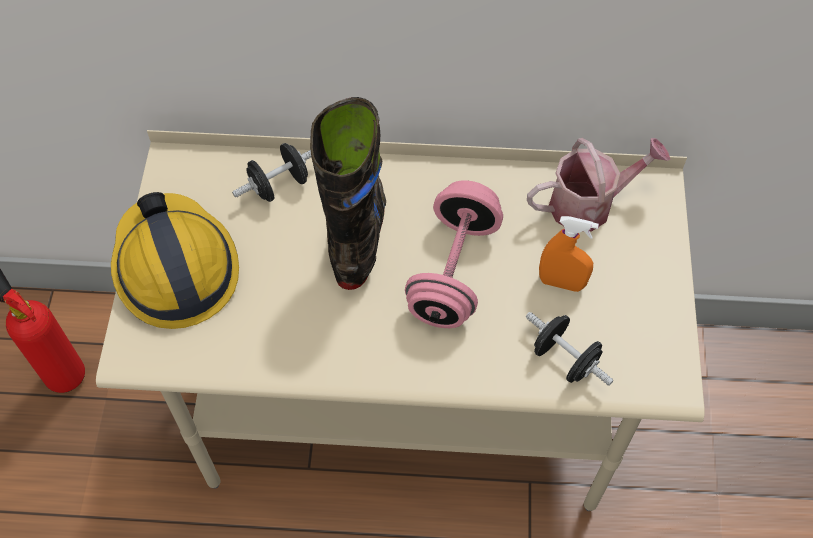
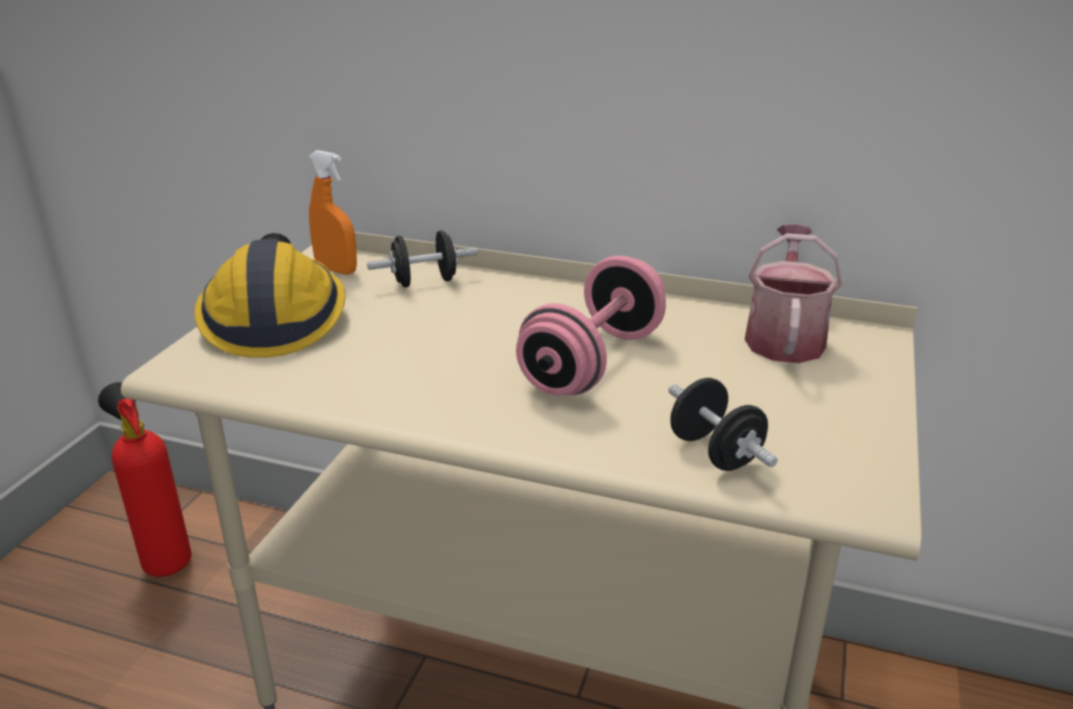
camera: 15 degrees right, 30 degrees down
(358, 233) = (492, 322): black boot -> none
(561, 283) = (730, 389): orange spray bottle -> orange spray bottle (336, 270)
(589, 203) = (784, 337): watering can -> watering can turned 75 degrees counterclockwise

